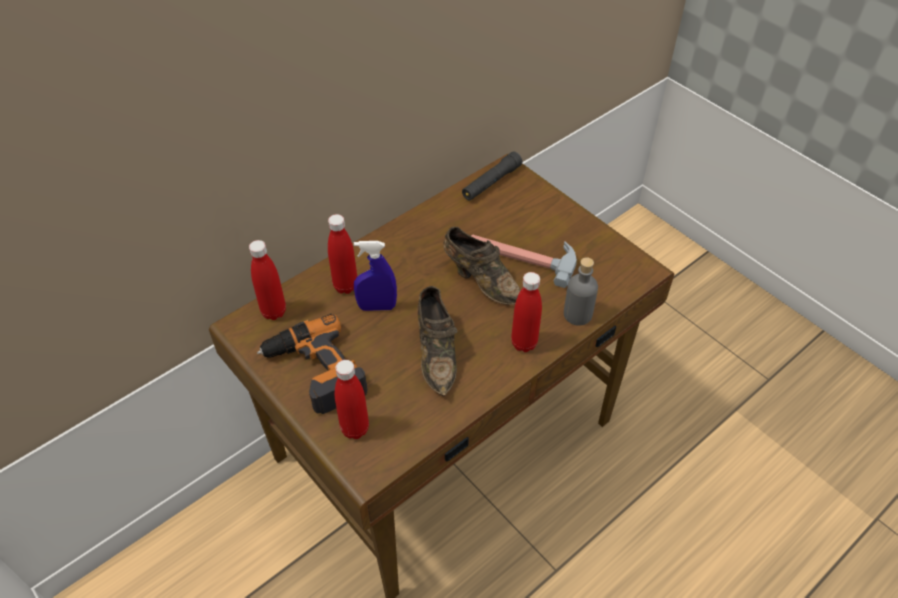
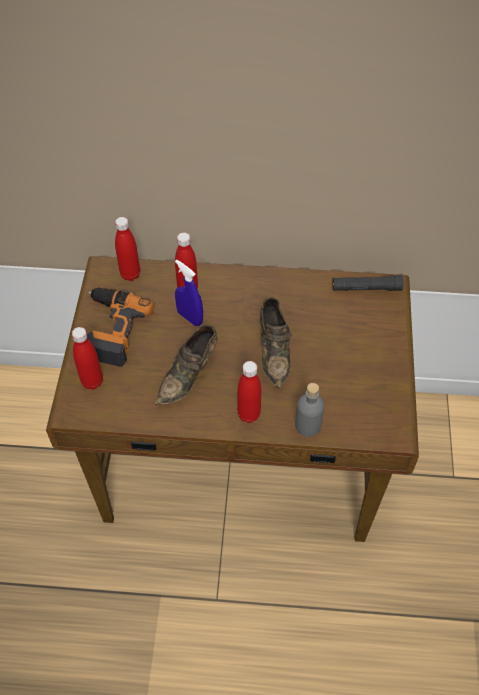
camera: 45 degrees right, 5 degrees up
(521, 256) = (321, 356): hammer -> none

